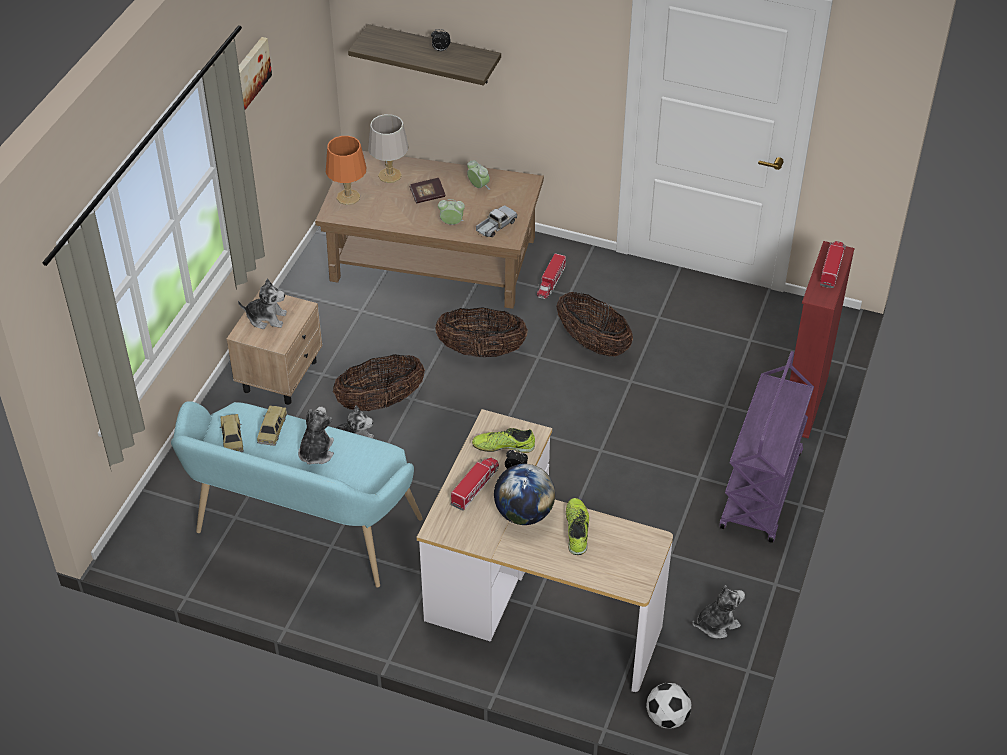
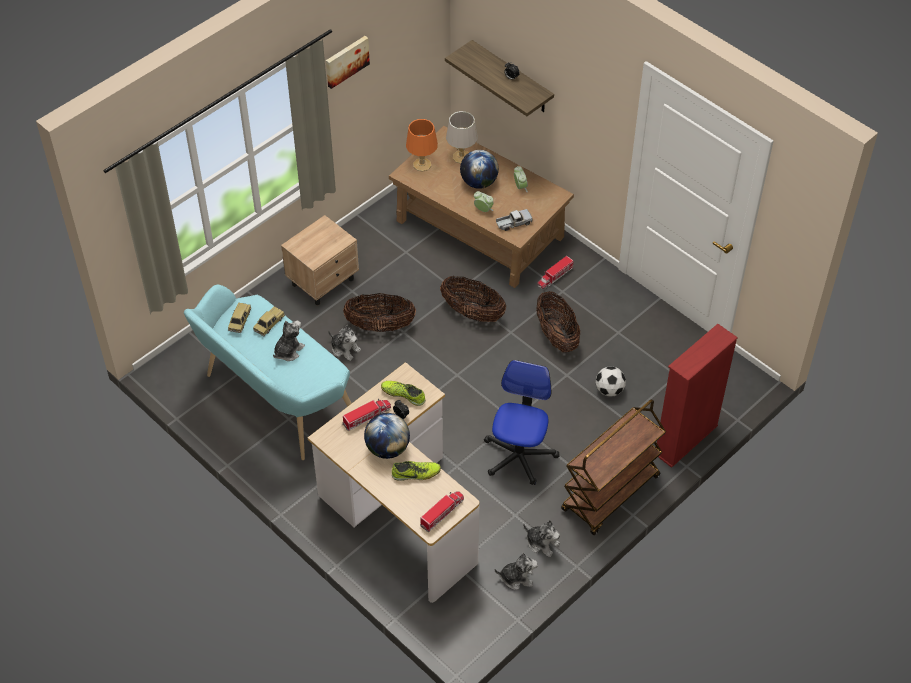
camera: 25 degrees right, 5 degrees up
(266, 318) = (316, 239): plush toy -> plush toy (542, 543)
(427, 196) = (479, 182): book -> globe
(577, 530) = (416, 474): shoe -> shoe turned 60 degrees clockwise
(633, 487) = (519, 456): none -> office chair
(667, 717) = (441, 629): football -> football (609, 390)
(761, 492) = (610, 494): purple cart -> brown cart
(832, 267) = (709, 347): toy truck -> toy truck (442, 513)

